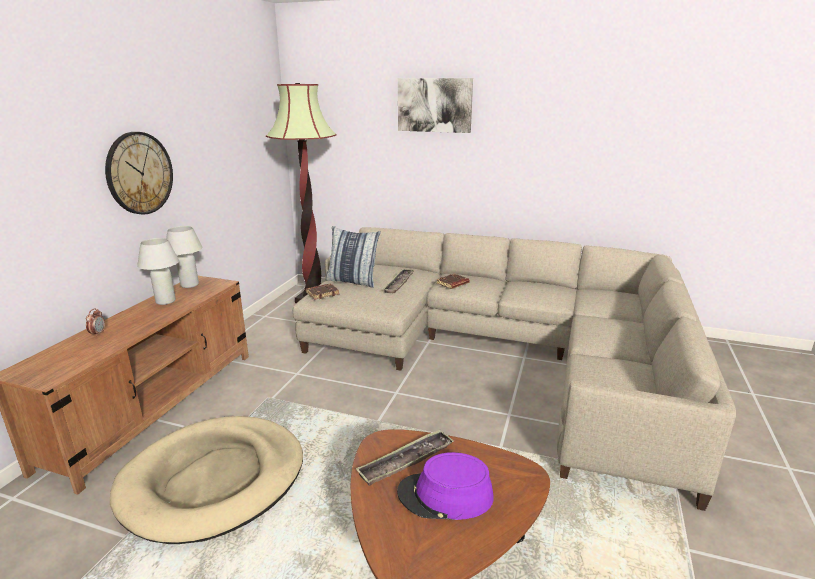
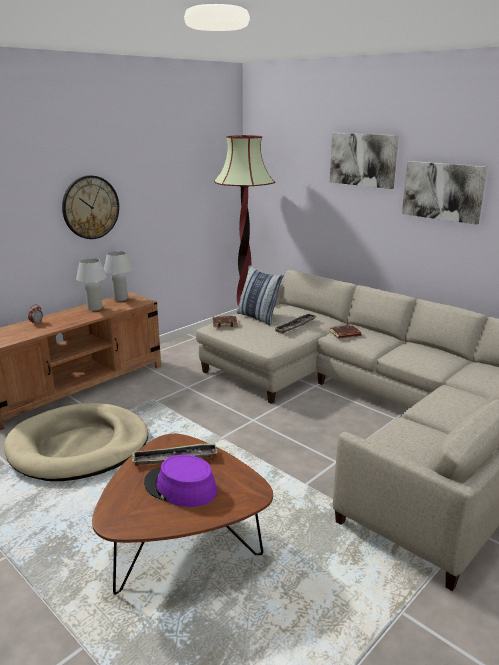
camera: 25 degrees right, 0 degrees up
(523, 131) = (443, 191): none -> picture

